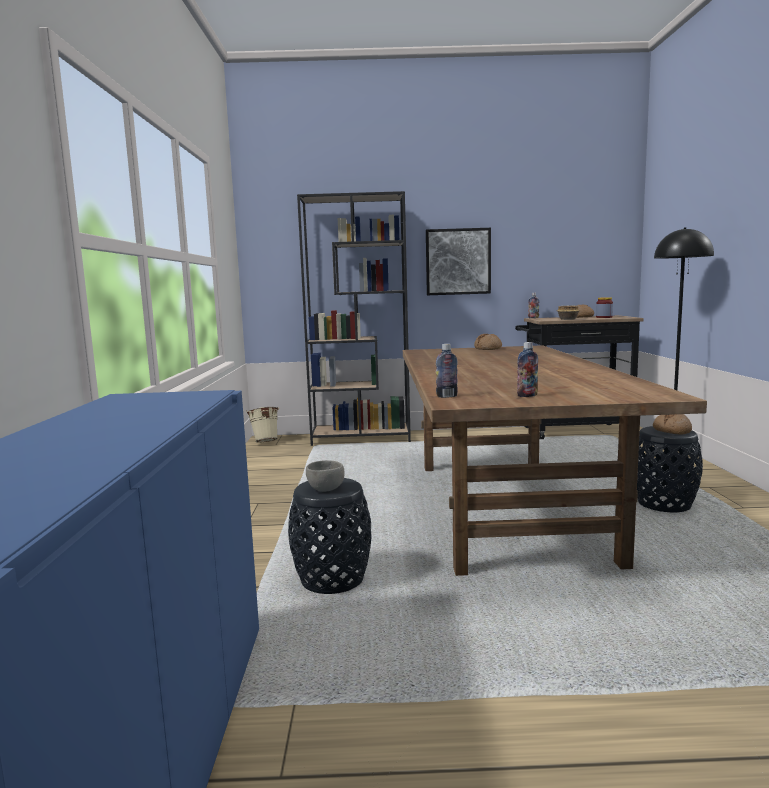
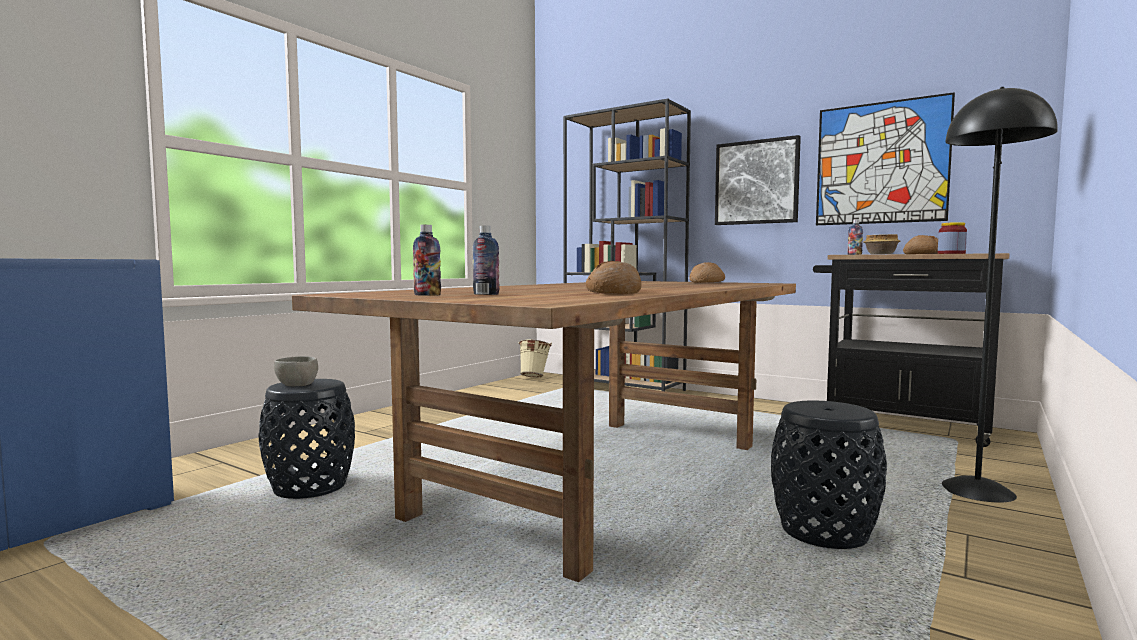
camera: 35 degrees right, 5 degrees down
(447, 396) = (372, 292): bottle -> bottle (486, 294)
(545, 252) = (881, 163): none -> picture
(671, 431) = (834, 409): bread -> bread (613, 292)

